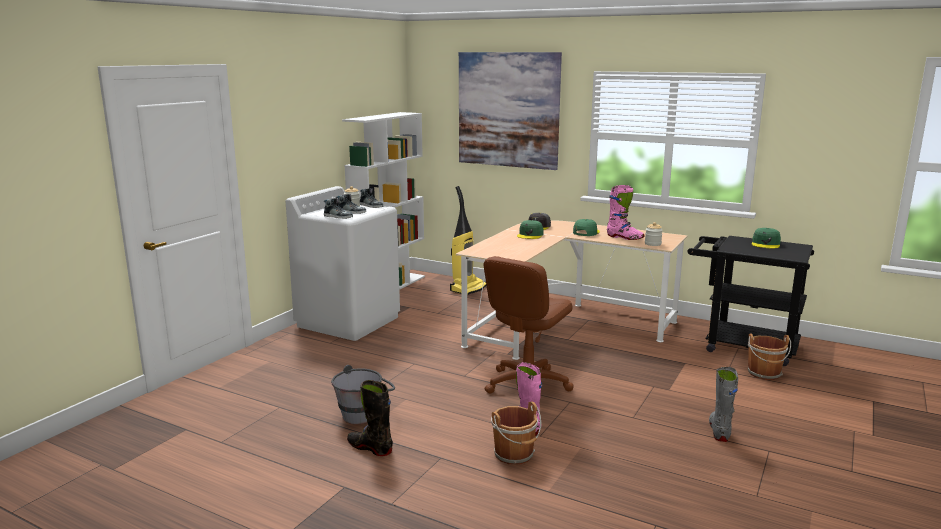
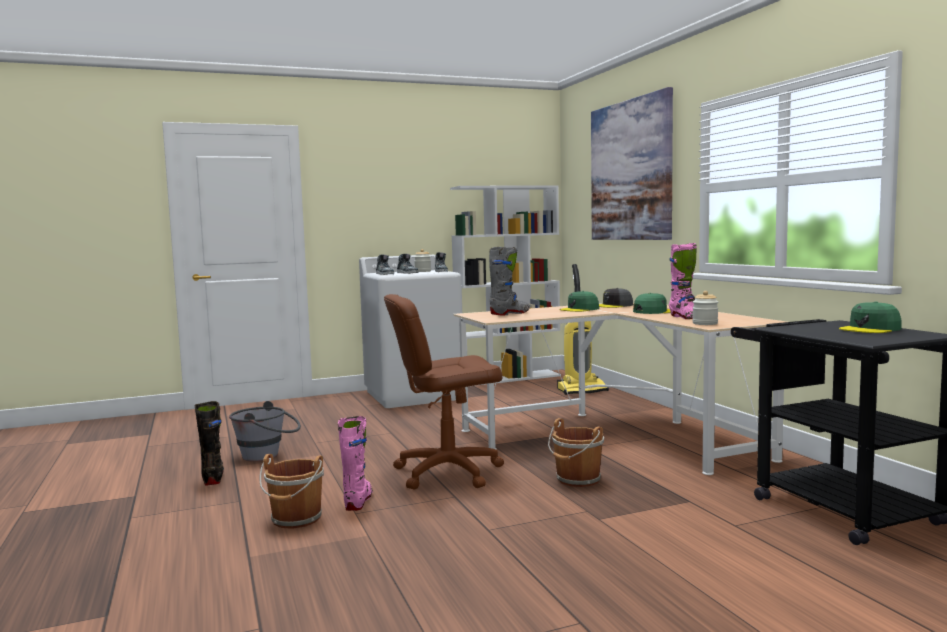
camera: 40 degrees right, 10 degrees down
(719, 431) = (562, 577): grey boot -> grey boot (510, 313)
(764, 374) = (794, 544): brown bucket -> brown bucket (577, 480)

